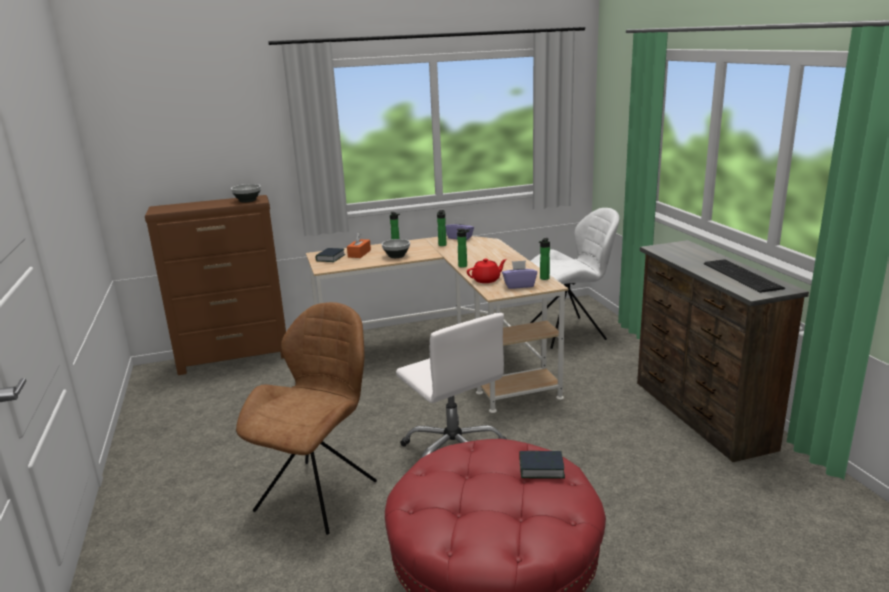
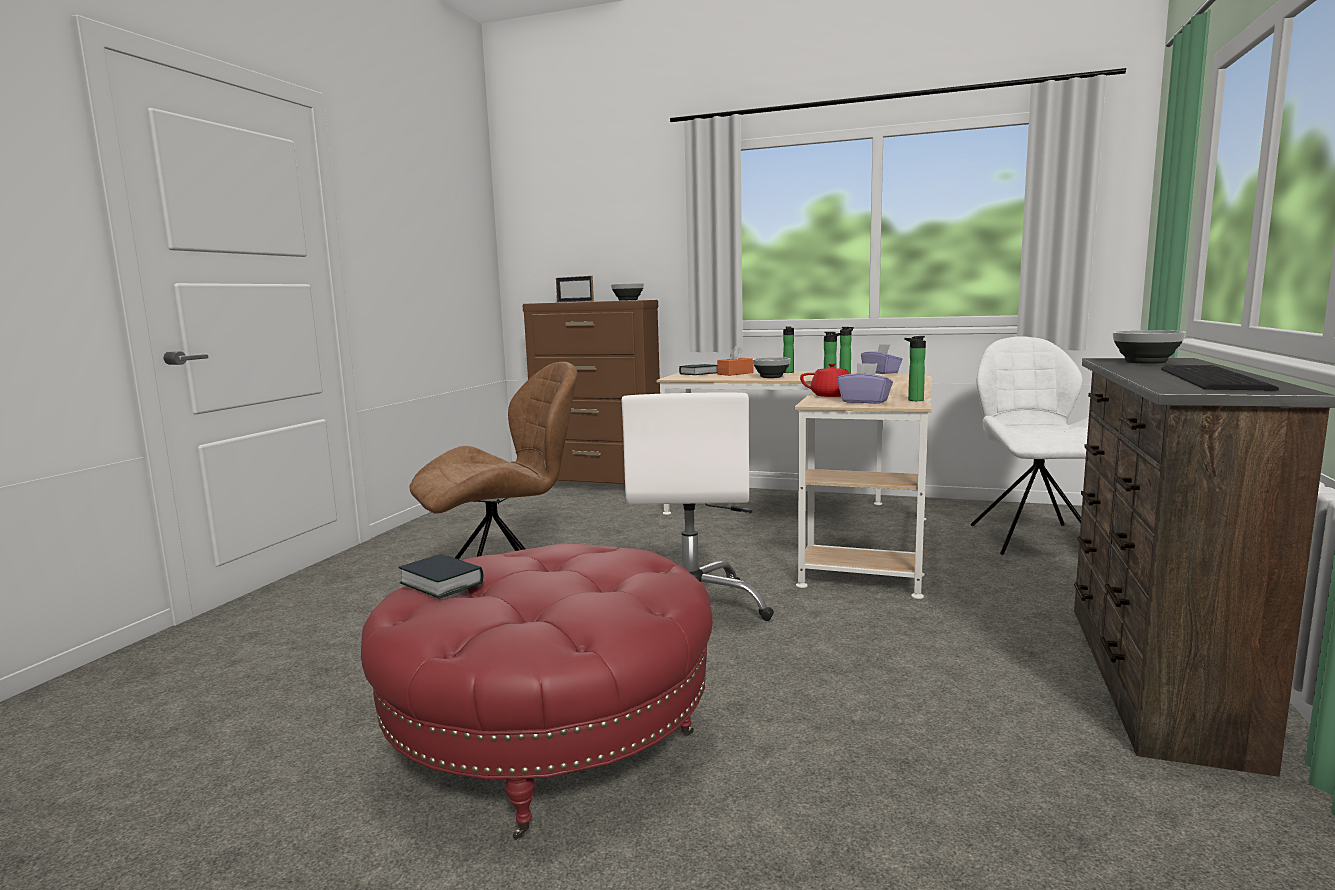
camera: 35 degrees right, 10 degrees down
(195, 206) = (575, 301): none -> picture frame
(541, 469) = (634, 583): book -> book (442, 583)
(569, 332) = (1032, 537): white chair -> white chair turned 105 degrees counterclockwise
(679, 251) = (1145, 362): none -> bowl

